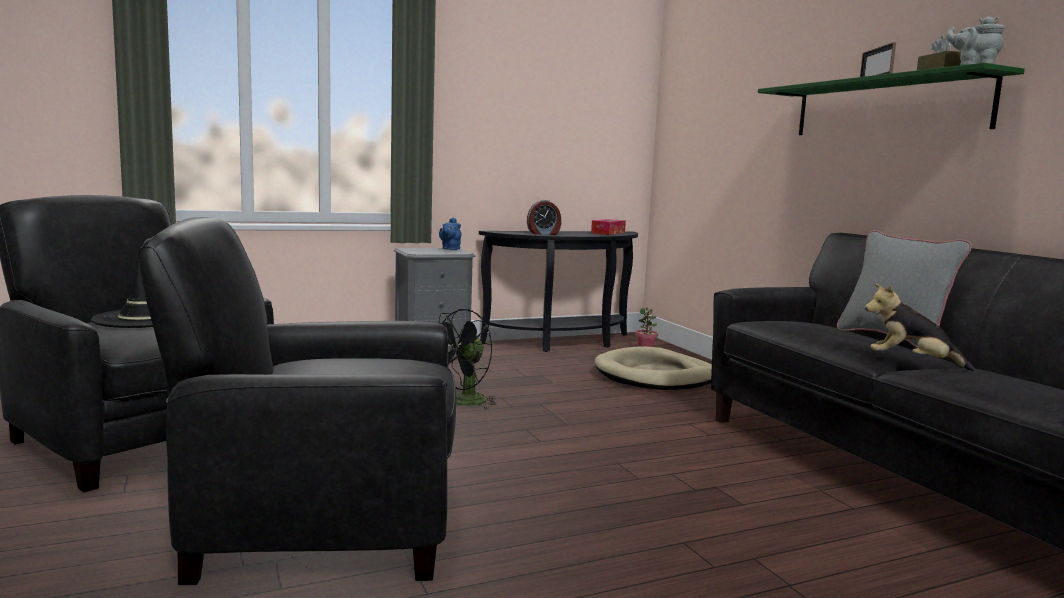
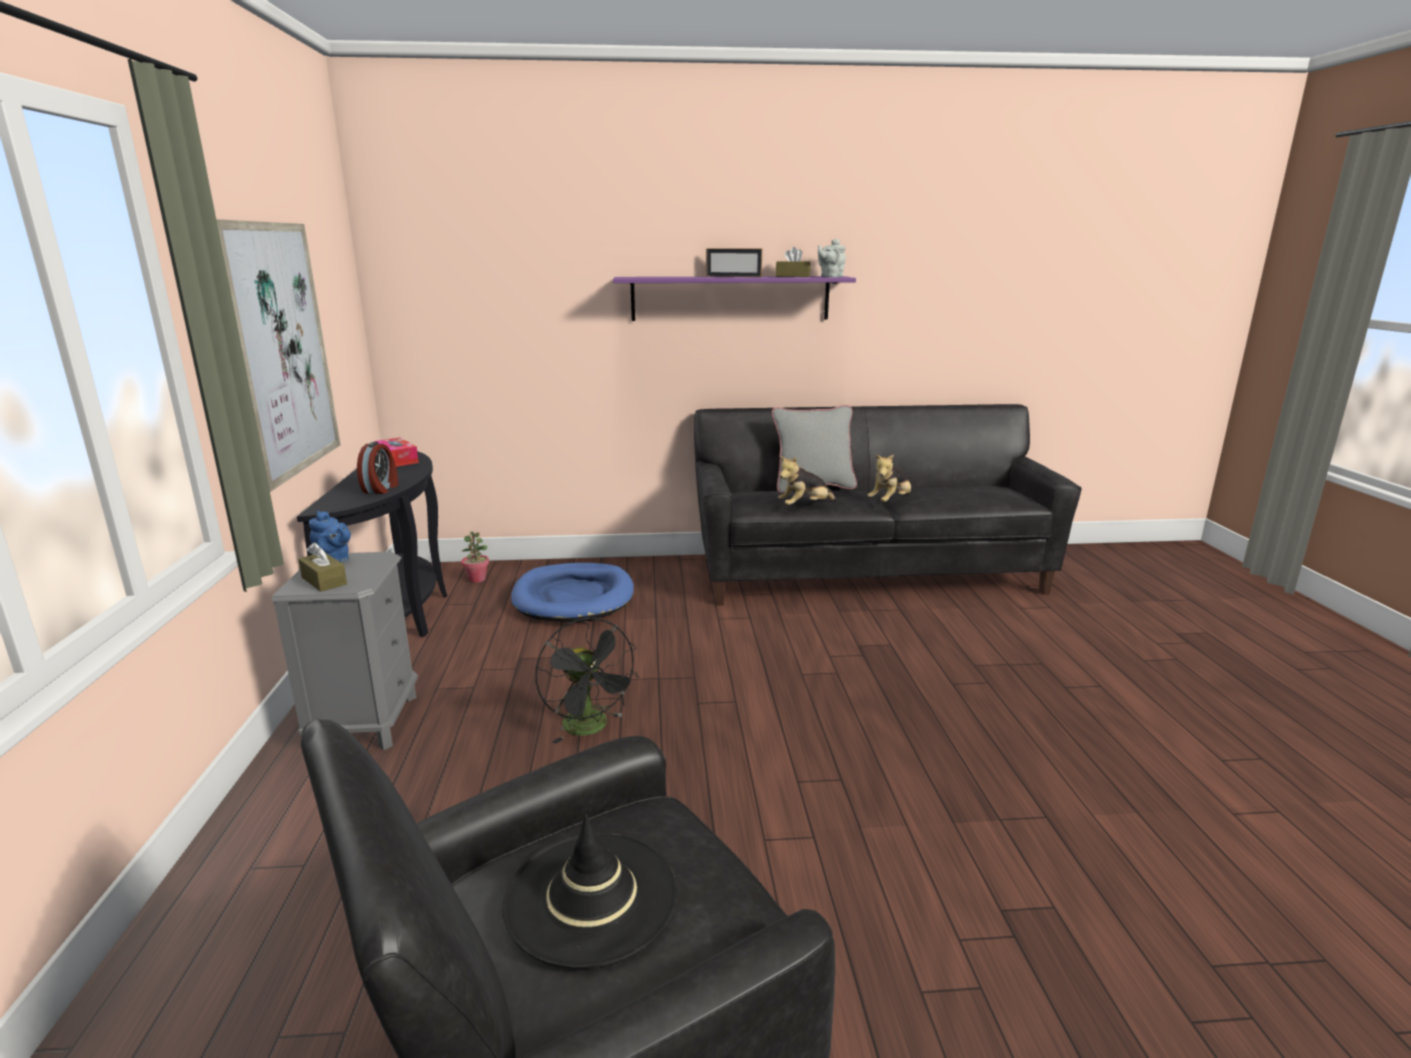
camera: 70 degrees left, 10 degrees up
(323, 522) = (917, 870): black armchair -> none
(419, 250) = (324, 581): none -> brown tissue box
(513, 132) = (280, 350): none -> picture
(655, 376) = (574, 597): beige dog bed -> blue dog bed
(800, 333) = (805, 506): none -> plush toy
(886, 107) = (730, 298): green shelf -> purple shelf

